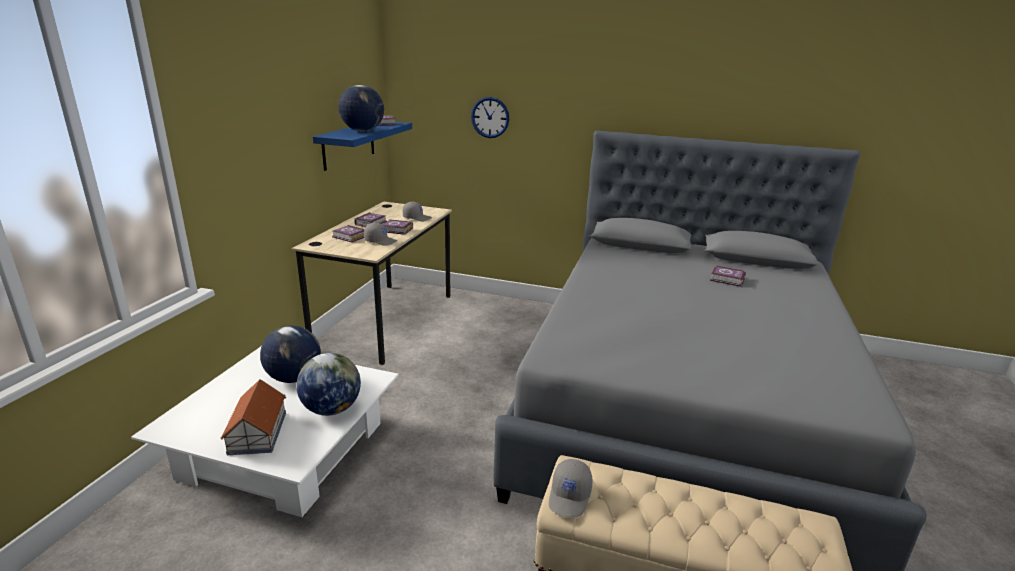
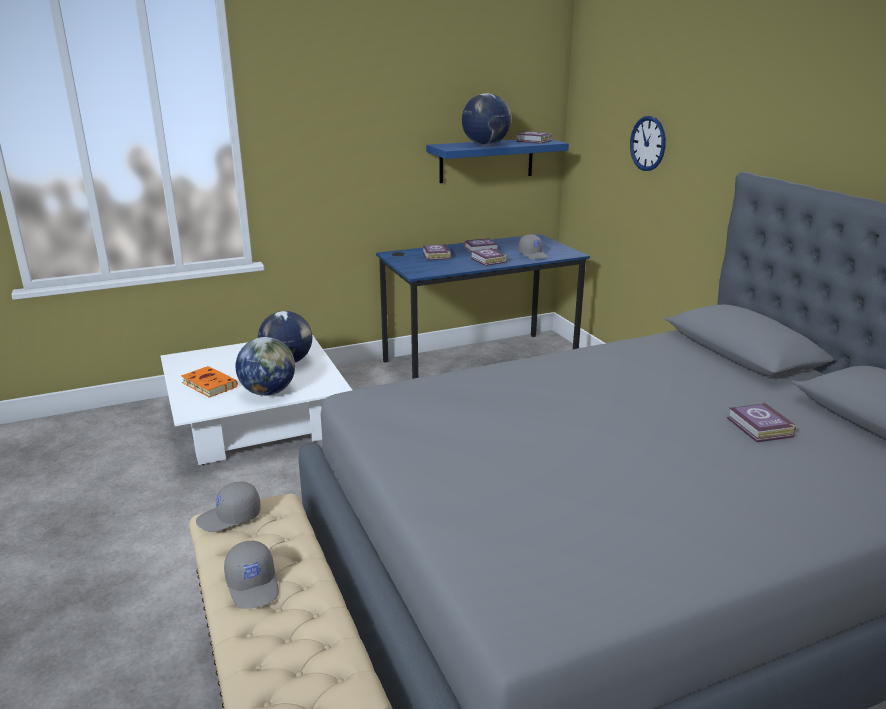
camera: 50 degrees right, 0 degrees up
(257, 433) = (208, 384): toy house -> orange book
(380, 241) = (451, 265): grey cap -> grey cap (254, 585)
(386, 320) = (479, 363): beige desk -> blue desk

